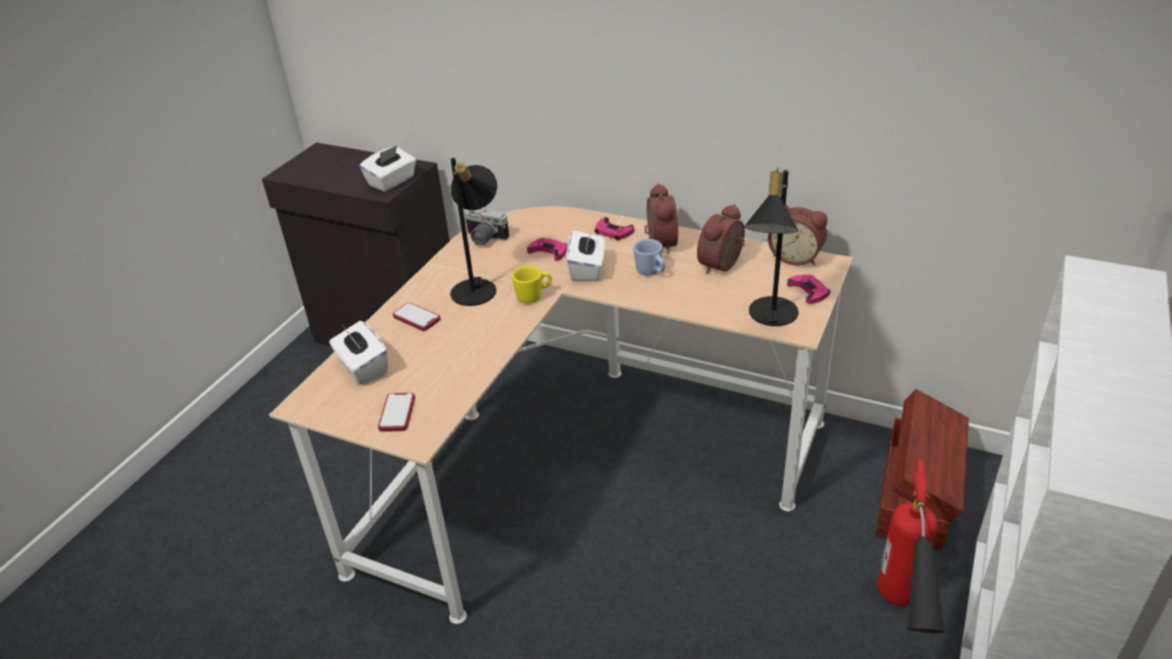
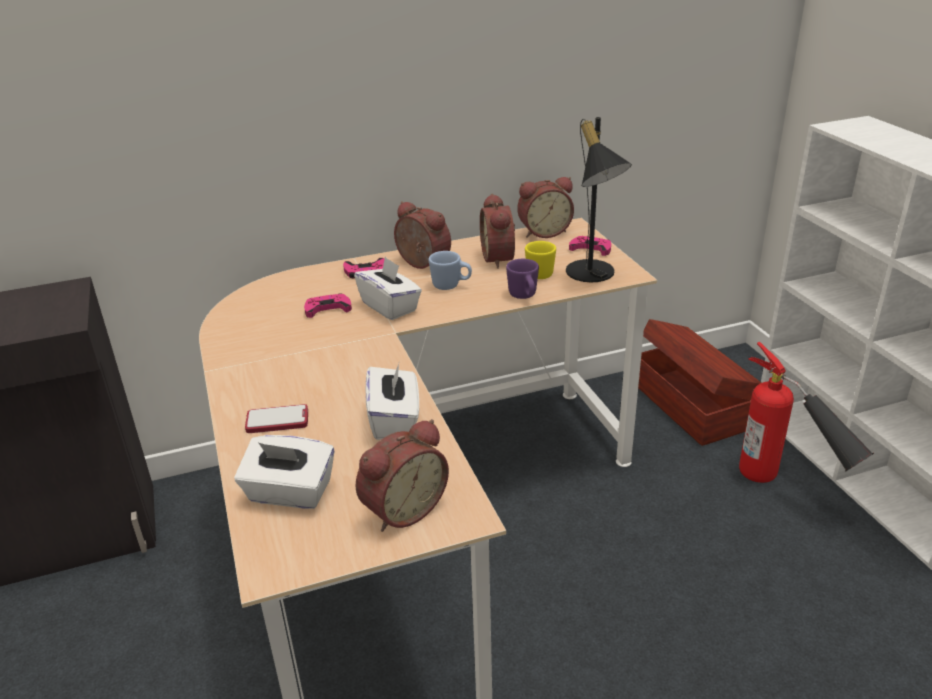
camera: 45 degrees left, 5 degrees down
(392, 182) = (59, 310): white tissue box -> white tissue box (395, 420)
(397, 413) = (402, 508): phone -> alarm clock
(478, 287) = (303, 365): black table lamp -> none
(484, 239) = (238, 326): camera -> none
(534, 296) = (374, 347): yellow mug -> yellow mug (541, 273)
(687, 308) = (524, 296): none -> purple mug

